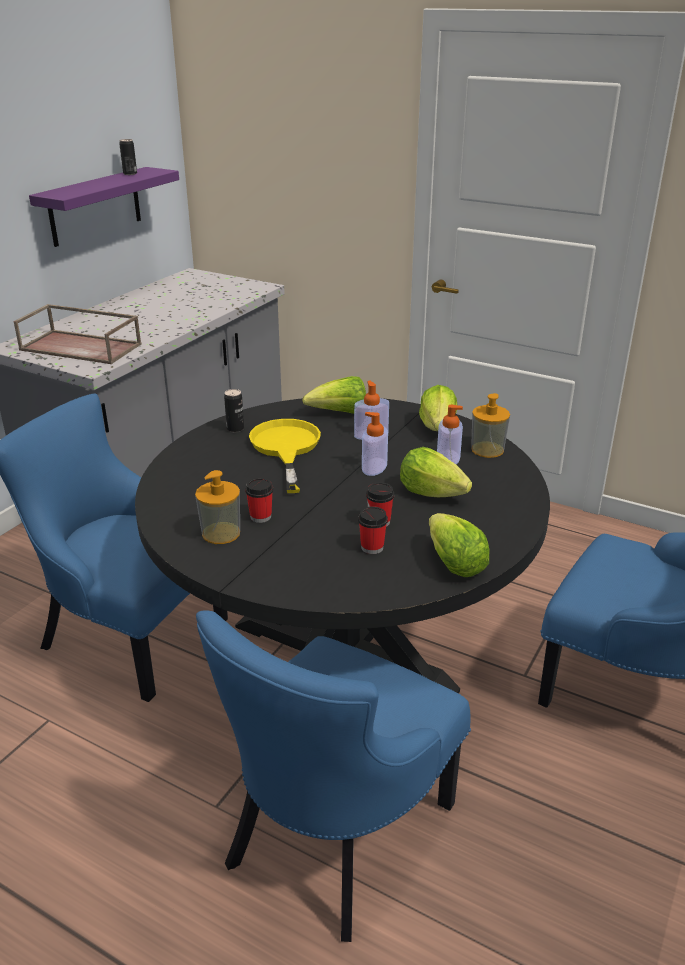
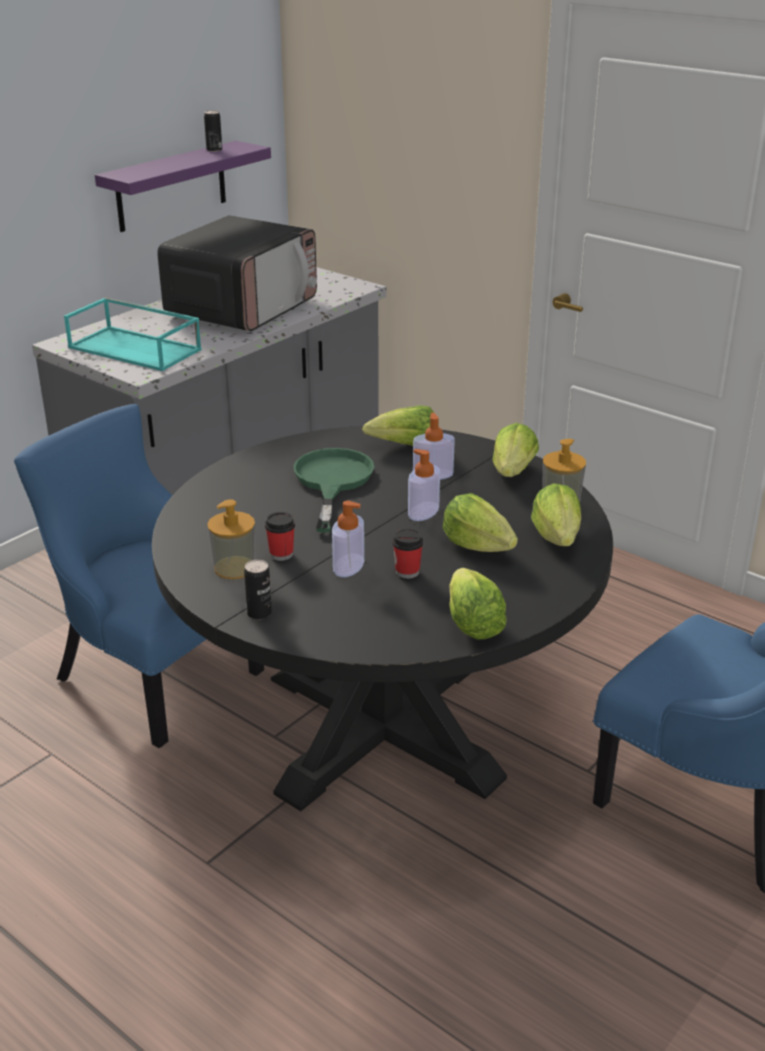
camera: 10 degrees right, 0 degrees up
(82, 347) = (136, 348): brown tray -> turquoise tray
(168, 308) = (243, 308): none -> microwave
(235, 429) = (283, 455): can -> can (259, 613)
(285, 448) = (332, 482): yellow frying pan -> green frying pan
(339, 828) = (331, 902): blue chair -> none
(372, 547) = (389, 598): cup -> none
(448, 458) = (511, 509): soap dispenser -> soap dispenser (348, 565)
(496, 479) = (557, 537): none -> lettuce

